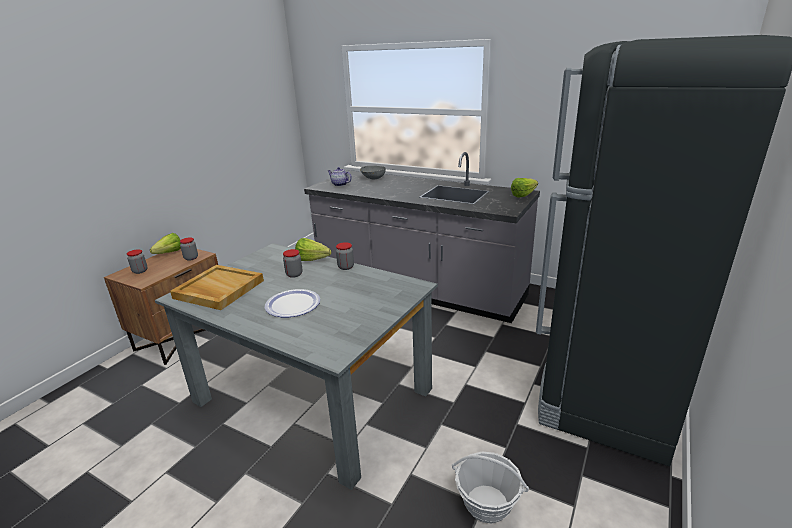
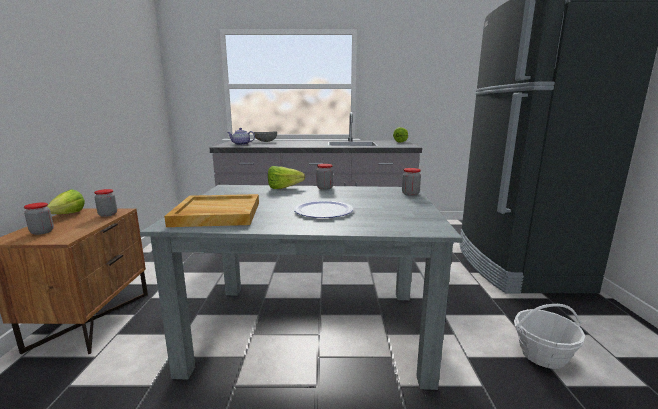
camera: 30 degrees left, 10 degrees down
(294, 274) = (284, 196): jar -> jar (410, 194)

